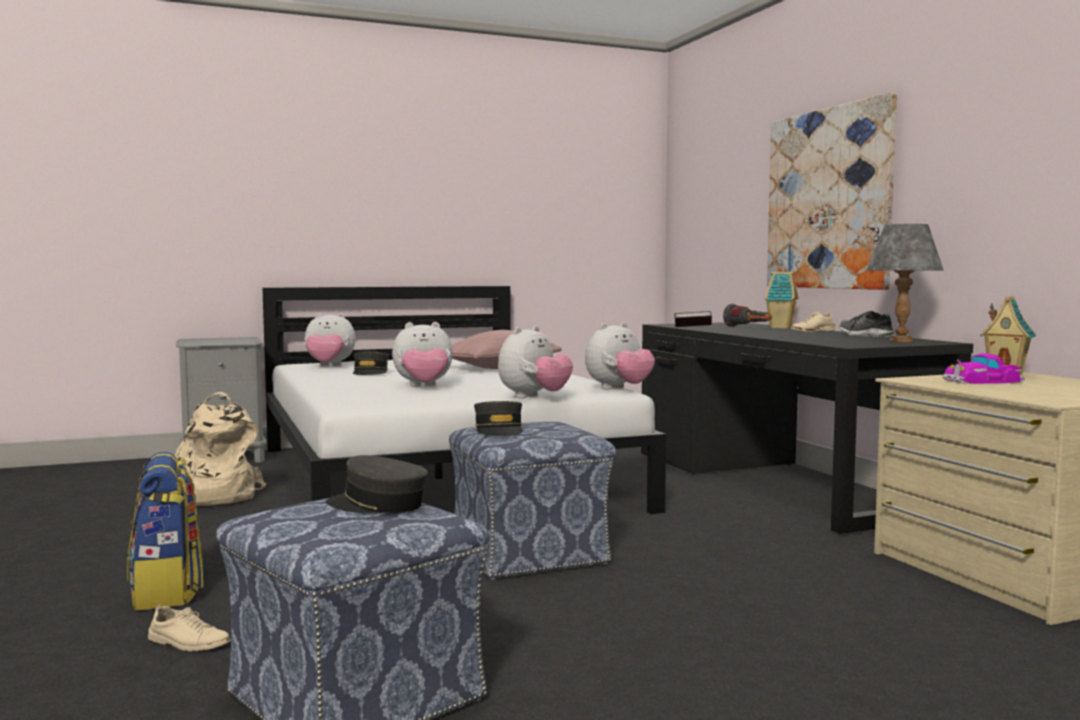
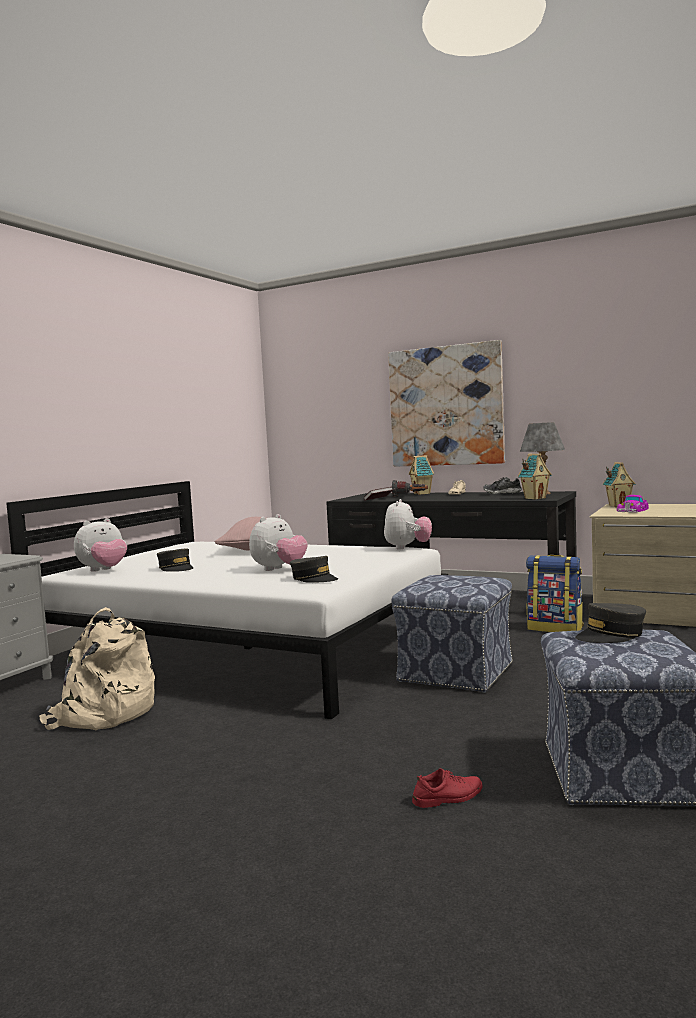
camera: 40 degrees left, 0 degrees up
(167, 592) = (323, 781): backpack -> backpack (555, 628)
(188, 642) = (448, 797): beige shoe -> red shoe
(499, 430) = (441, 586): grey cap -> grey cap (314, 579)
(534, 397) = (392, 561): plush toy -> none
(844, 344) = (535, 498): none -> toy house

